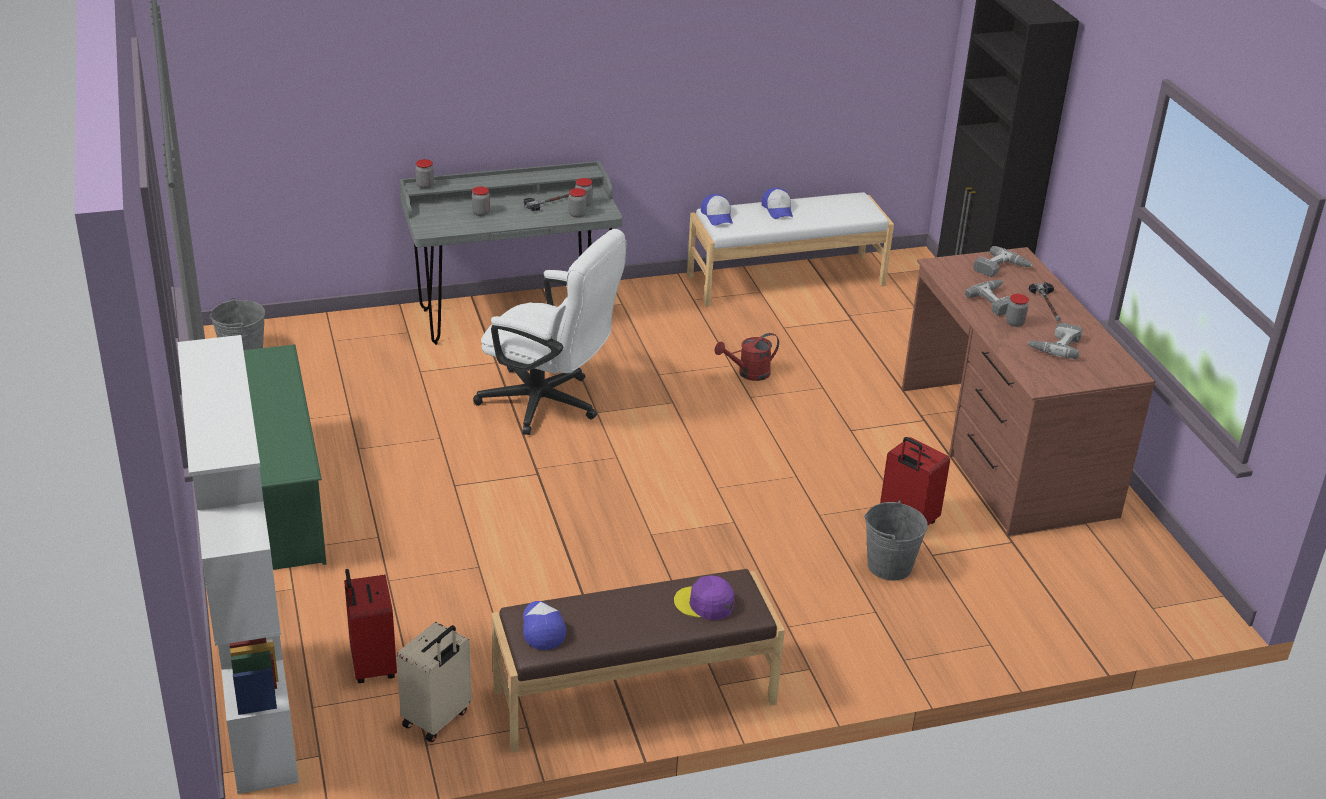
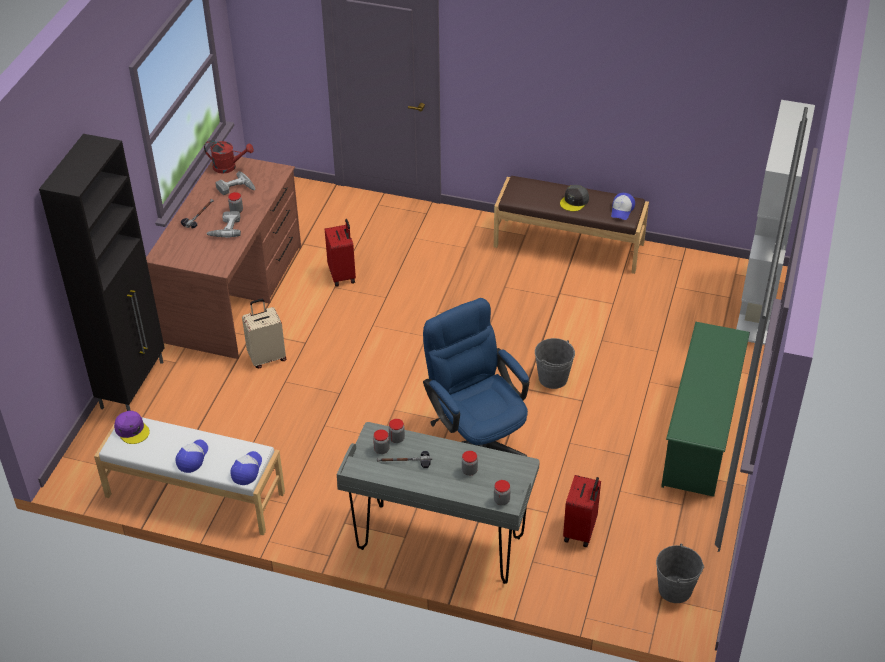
camera: 145 degrees left, 10 degrees up
(371, 665) = (690, 307): red suitcase -> red suitcase (581, 531)
(437, 719) = (670, 269): beige suitcase -> beige suitcase (267, 357)
(549, 405) = (477, 441): white office chair -> blue office chair
(631, 614) = (574, 201): none -> grey cap
(705, 603) = (536, 193): purple cap -> purple cap (132, 430)
(748, 374) = (320, 413): red watering can -> red watering can (229, 167)
(889, 566) = (381, 256): grey bucket -> grey bucket (553, 378)
(1001, 269) = (186, 250): power drill -> none

